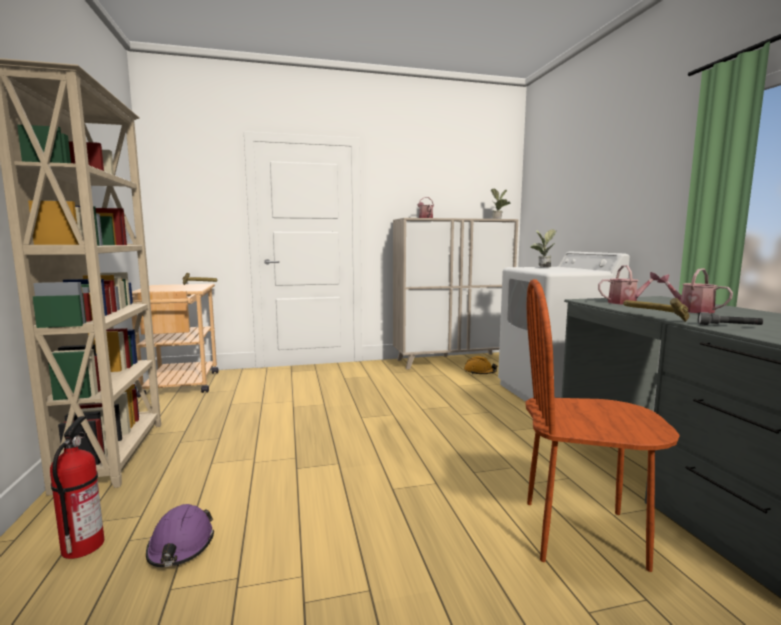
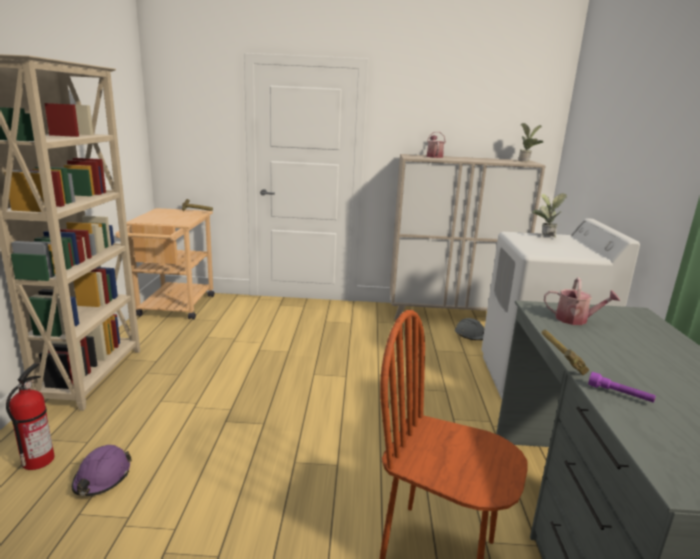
camera: 15 degrees right, 10 degrees up
(479, 372) = (471, 336): orange hard hat -> grey hard hat
(691, 310) = (629, 350): watering can -> none
(729, 326) = (619, 394): grey flashlight -> purple flashlight

